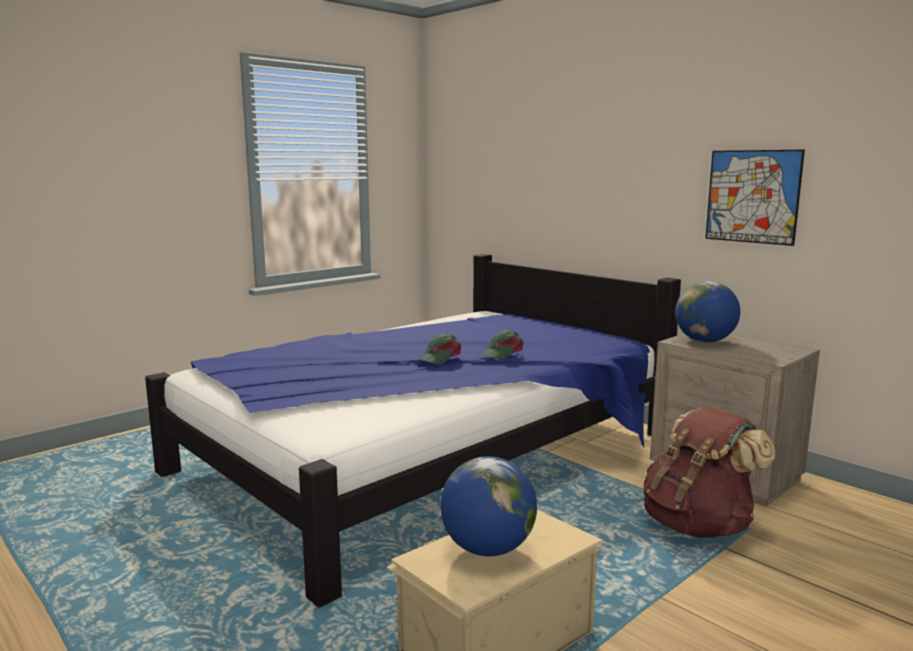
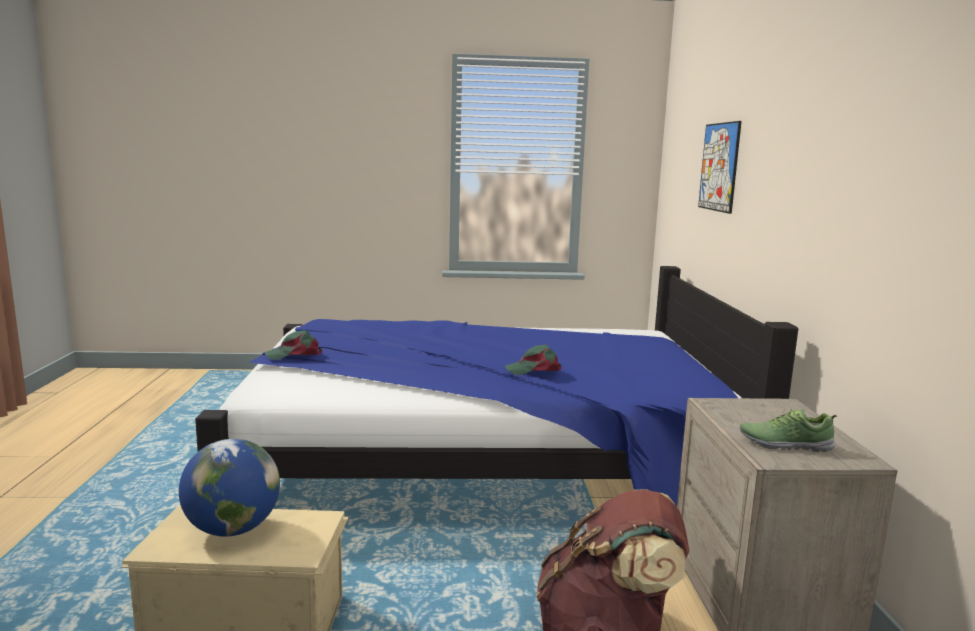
camera: 40 degrees right, 0 degrees up
(440, 357) = (470, 359): green cap -> green cap (295, 354)
(704, 341) = (749, 413): globe -> none
(752, 196) = (880, 219): picture -> picture (719, 167)
(759, 351) = (785, 444): none -> shoe

